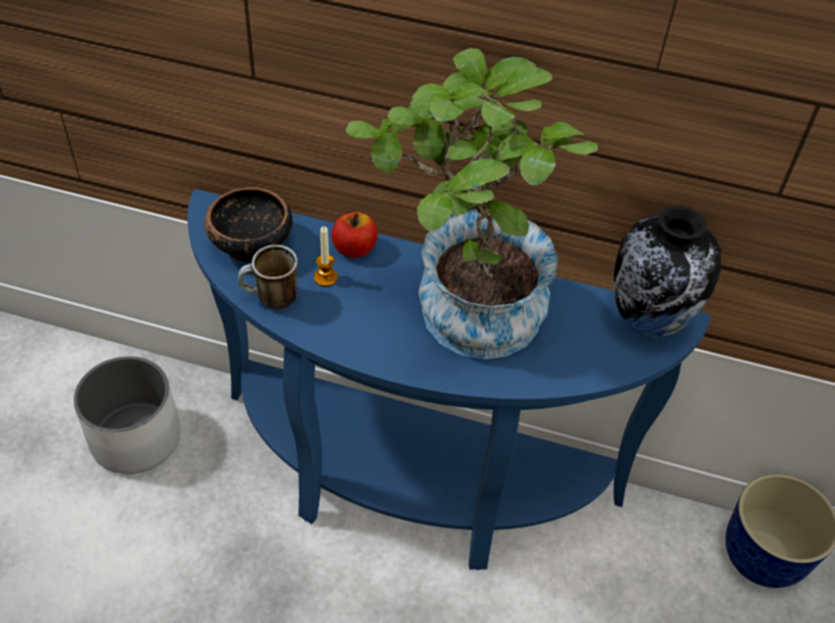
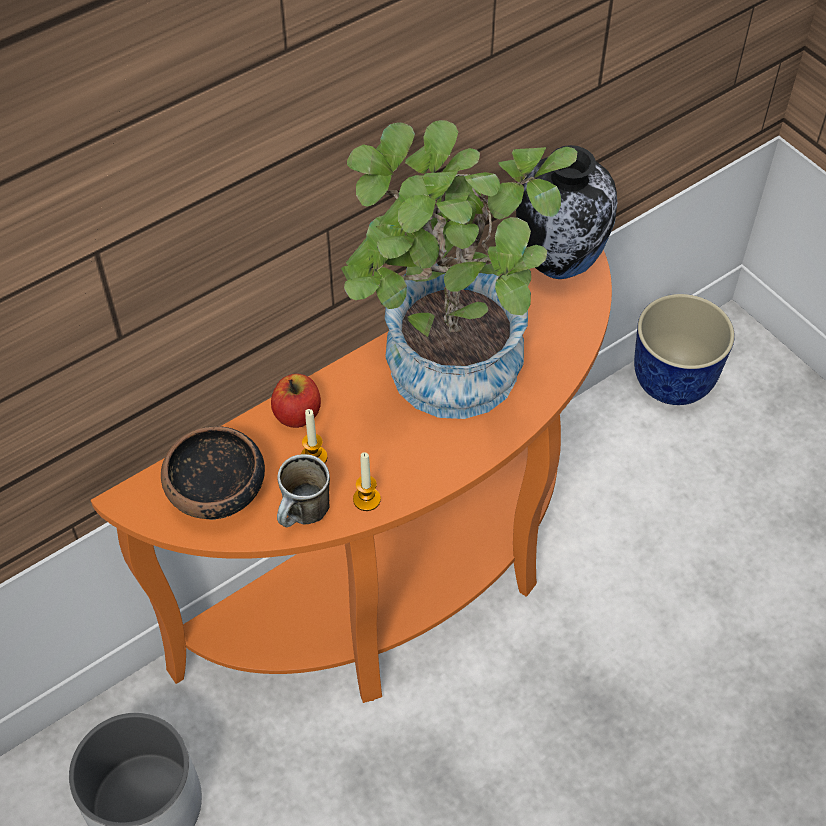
camera: 50 degrees left, 5 degrees up
(315, 326) = (366, 499): none -> candle
(408, 486) = (405, 590): blue console table -> orange console table

